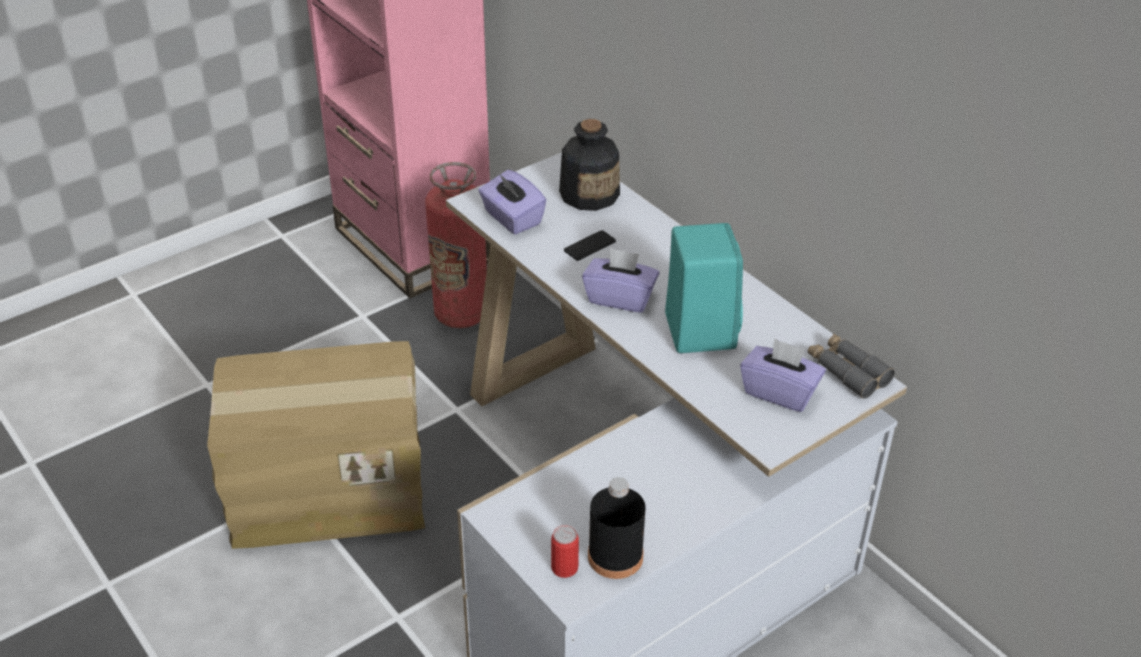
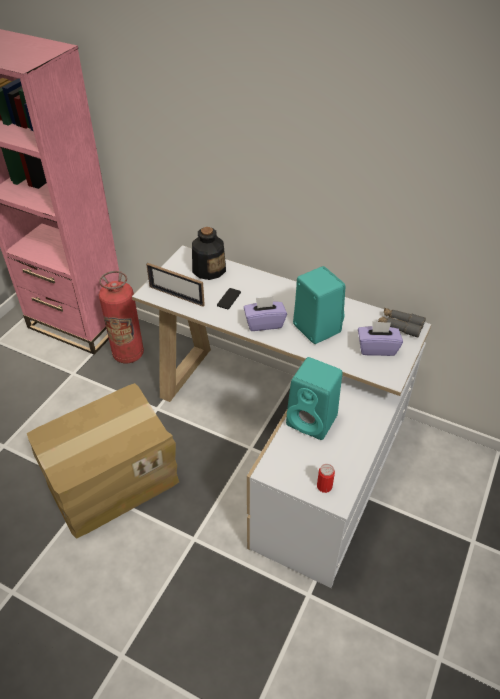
camera: 25 degrees left, 5 degrees up
(512, 218) = (176, 296): purple tissue box -> picture frame
(614, 471) = (313, 421): none -> turquoise speaker
(615, 557) = (345, 469): black bottle -> none

